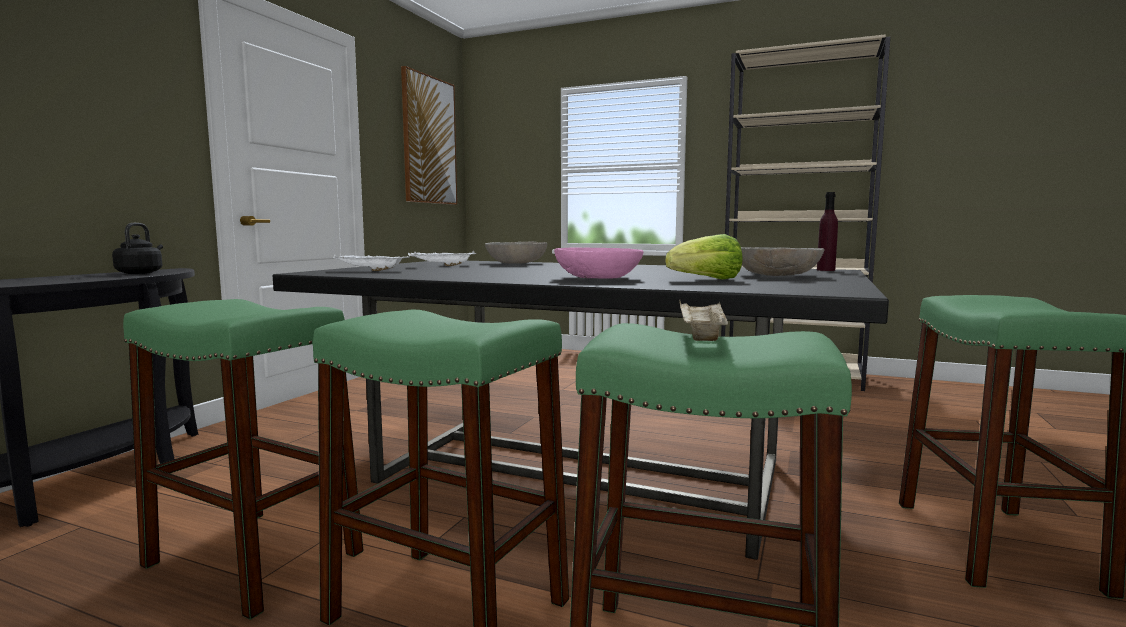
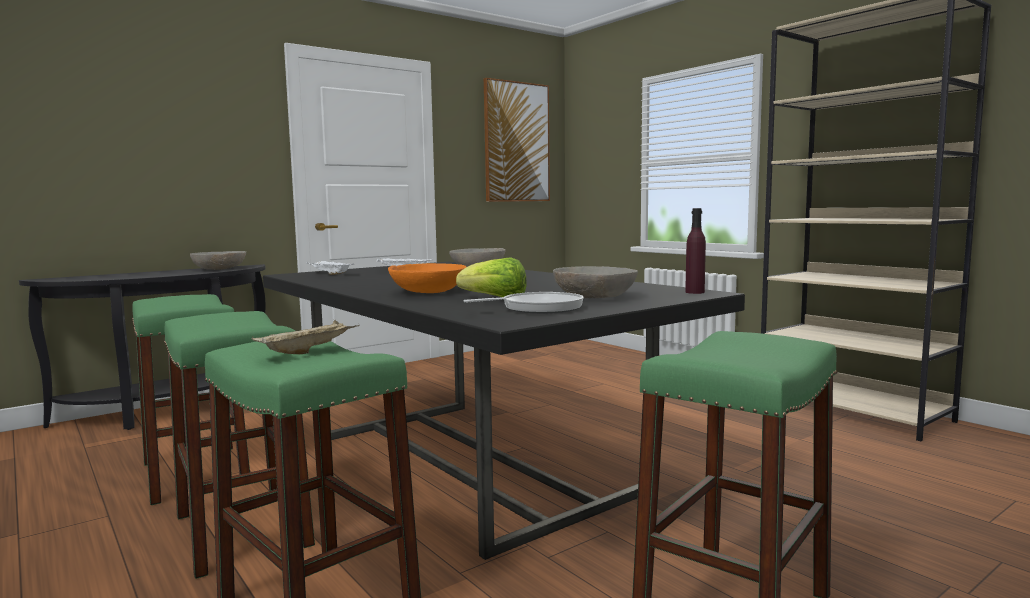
camera: 30 degrees right, 0 degrees up
(141, 273) = (220, 269): black kettle -> grey bowl
(598, 278) = (428, 292): pink bowl -> orange bowl
(793, 283) = (537, 308): none -> frying pan

